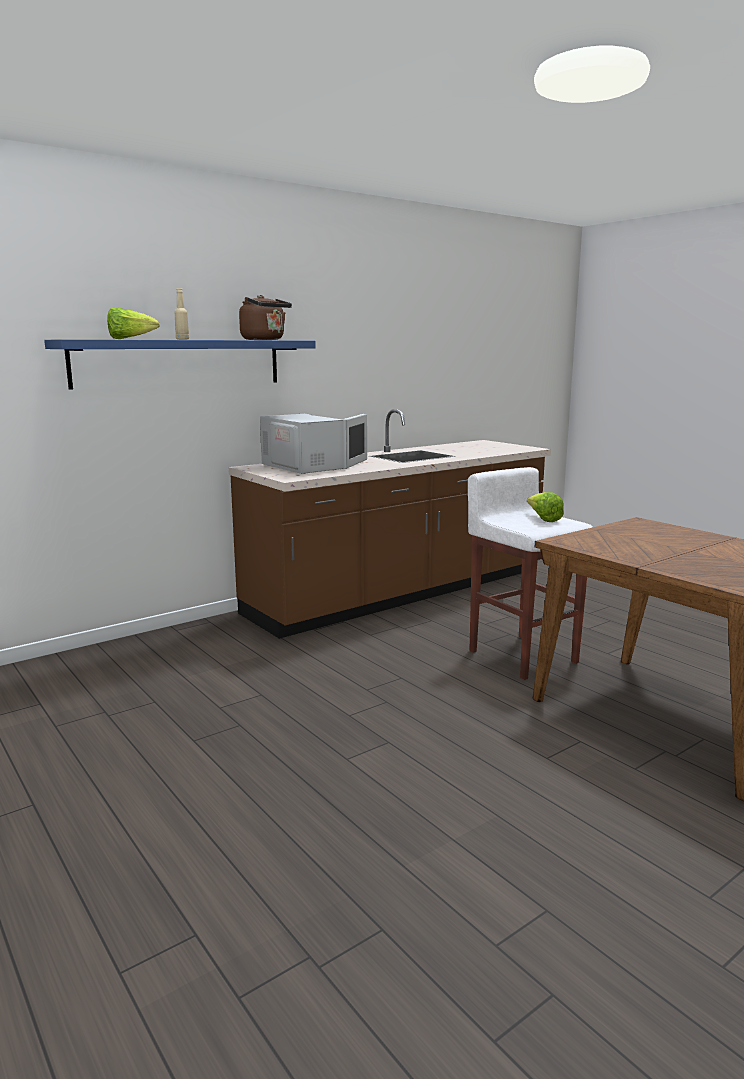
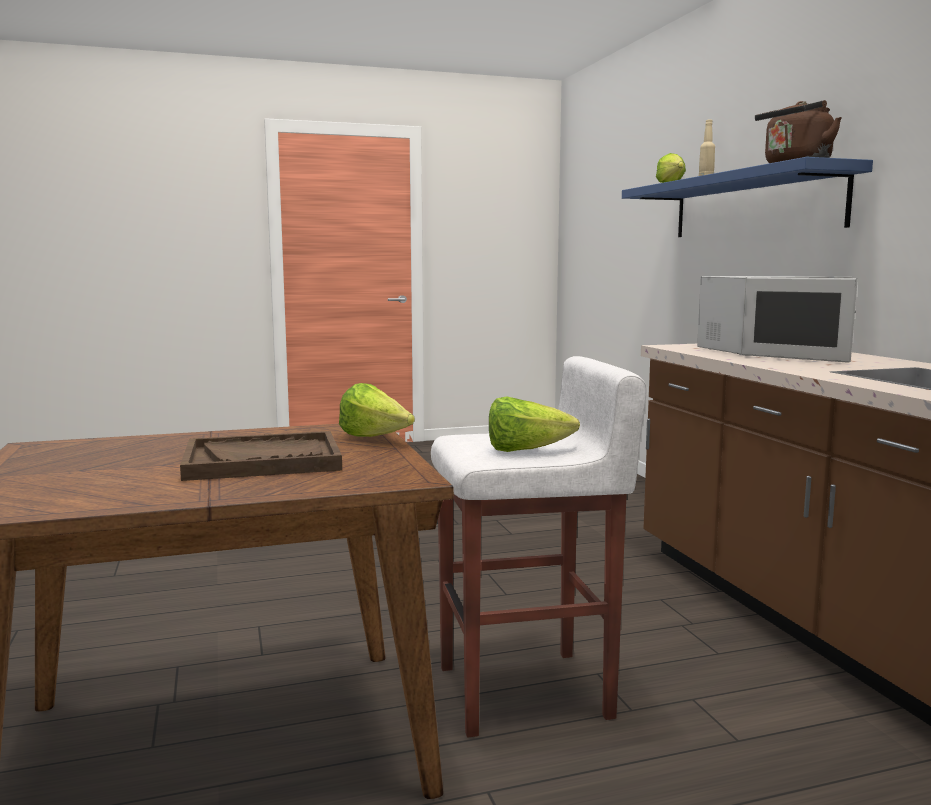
camera: 110 degrees right, 5 degrees down
(585, 534) = (375, 439): none -> lettuce
(668, 543) = (263, 460): none -> brown tray

